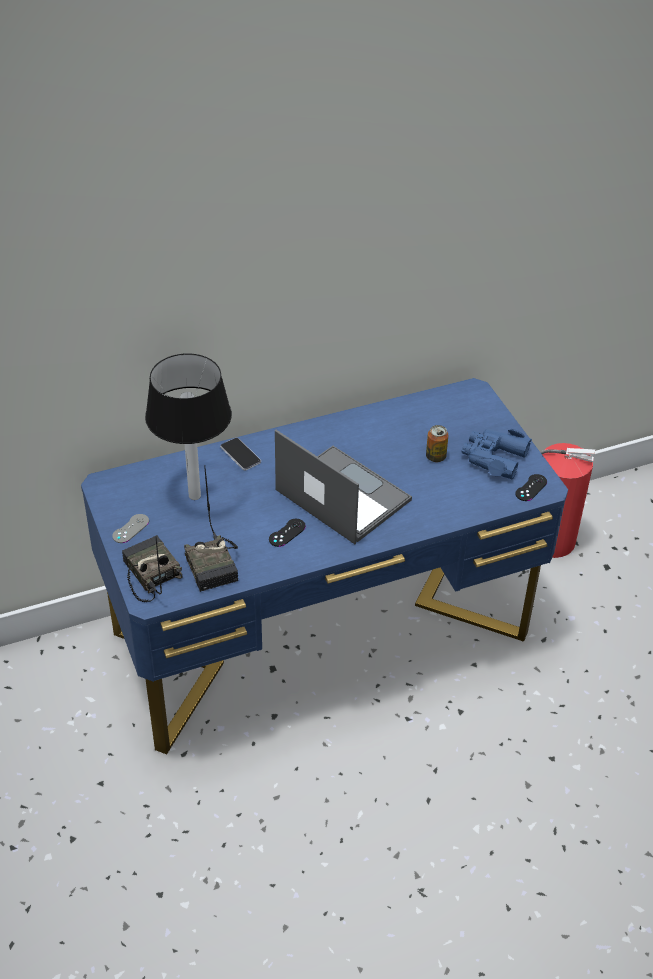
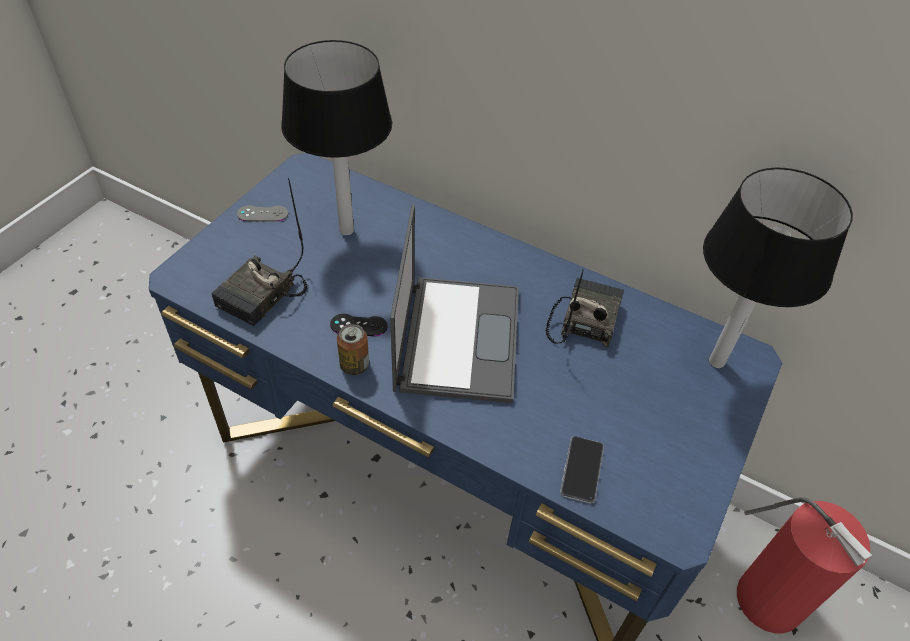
camera: 50 degrees right, 5 degrees up
(149, 574) = (212, 258): radio -> radio (583, 320)
(240, 455) = (434, 229): phone -> phone (582, 470)
(435, 457) = (605, 385): can -> can (354, 365)
(462, 405) = (715, 361): none -> table lamp
(493, 457) = (668, 443): blue binoculars -> none
(531, 488) = (661, 516): black game controller -> none

